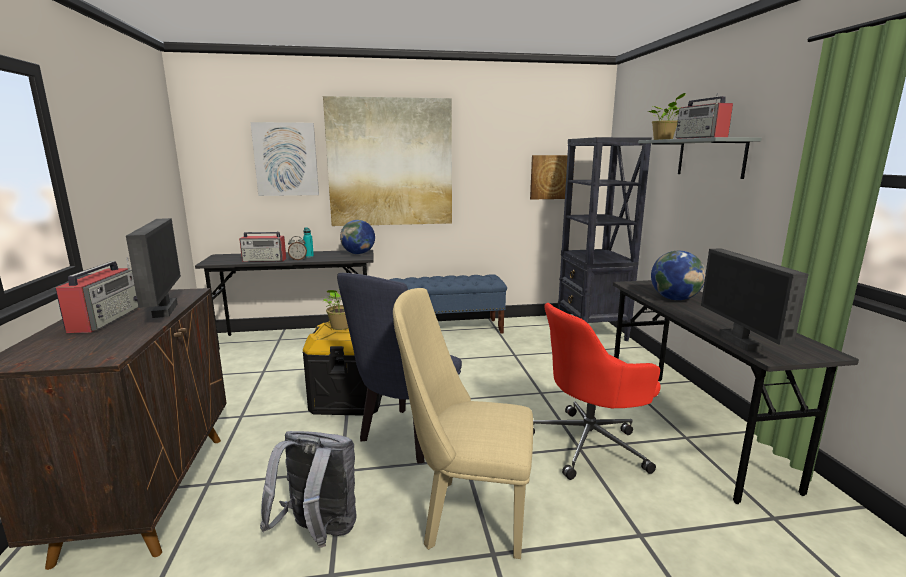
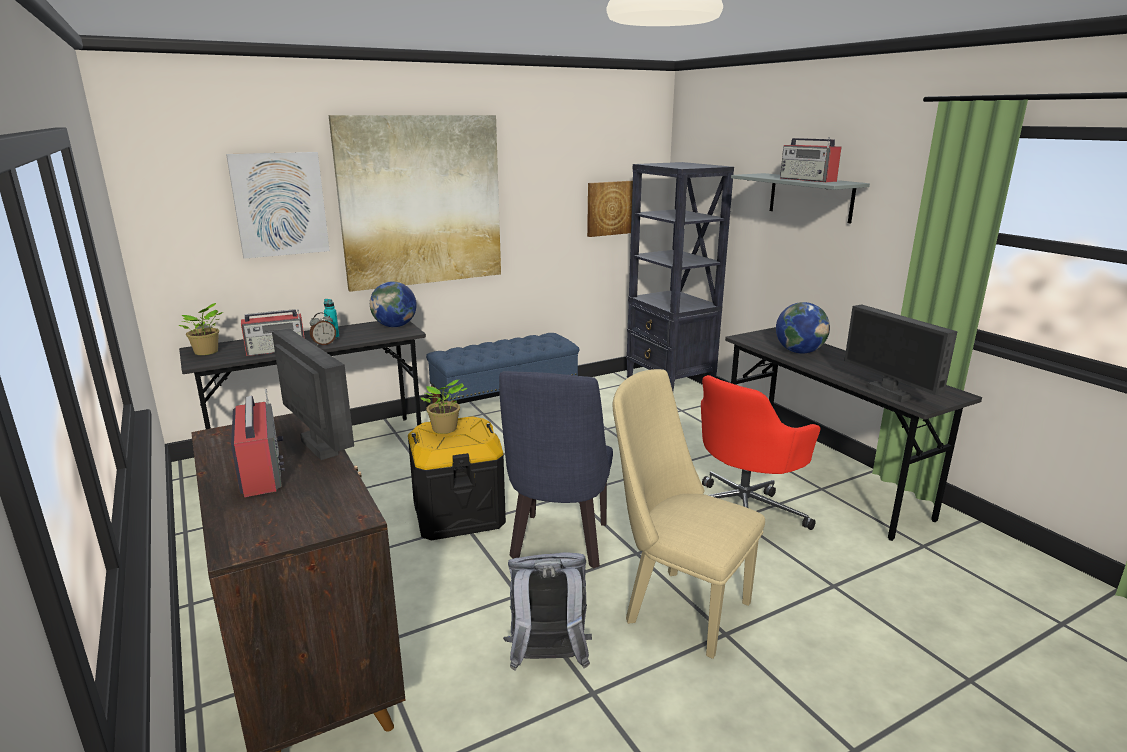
camera: 20 degrees left, 5 degrees up
(466, 516) = (678, 607): beige chair -> beige chair turned 45 degrees clockwise
(664, 139) = (759, 175): potted plant -> potted plant (207, 352)

